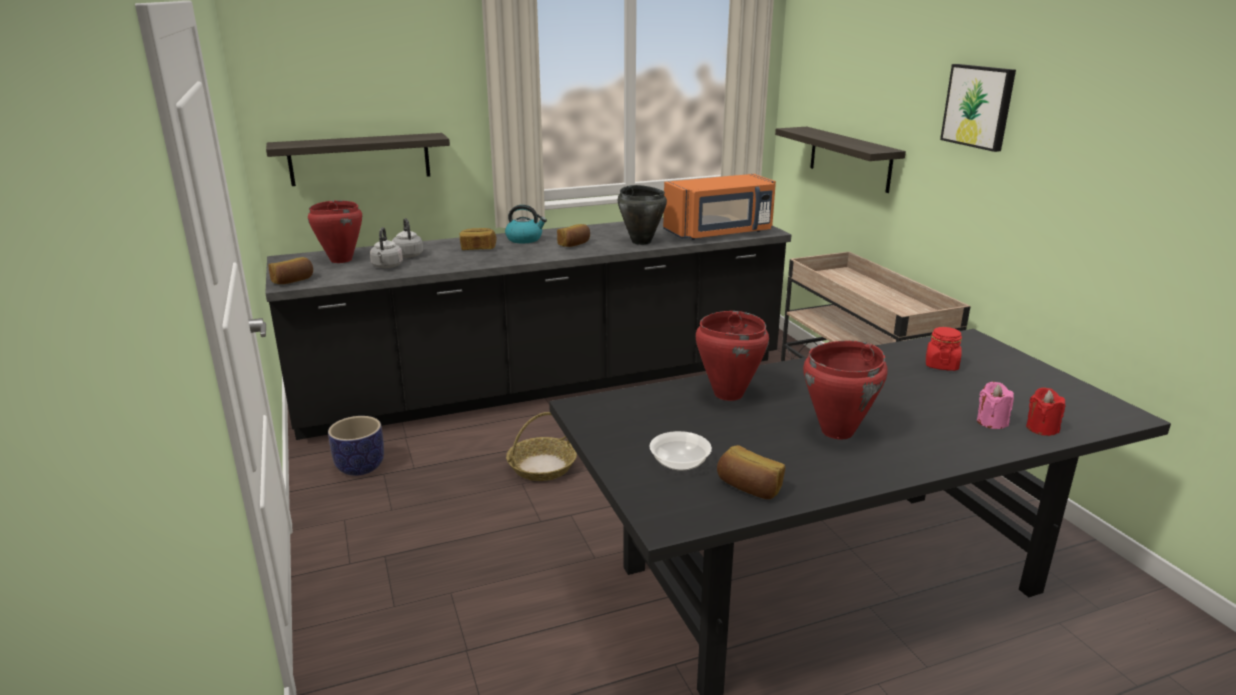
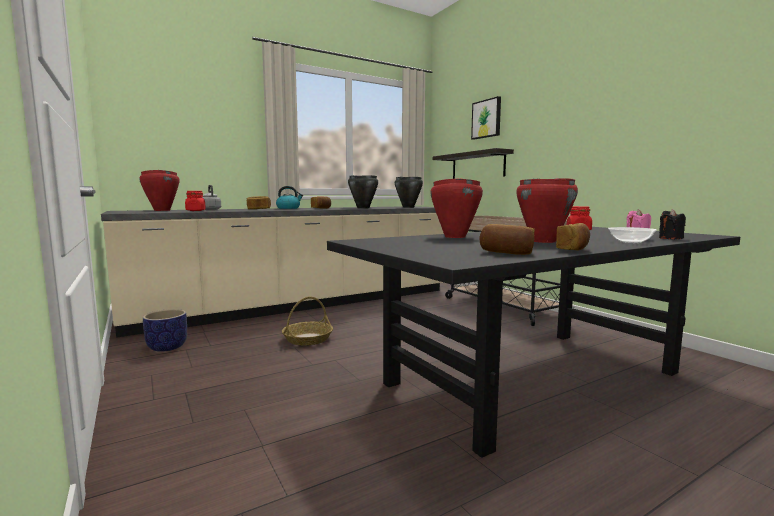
camera: 10 degrees left, 15 degrees down
(293, 281) = (124, 212): bread -> bread (572, 249)
(360, 159) = (179, 156): shelf -> none
(387, 266) = (195, 210): grey kettle -> red jar
(546, 383) = (302, 304): black counter -> beige counter
(680, 463) = (444, 249): bowl -> bowl (630, 242)
(720, 233) = (408, 207): orange microwave -> black cooking pot
(979, 106) = (558, 109): picture -> picture (487, 119)
(1041, 428) = (670, 238): red candle -> black candle

